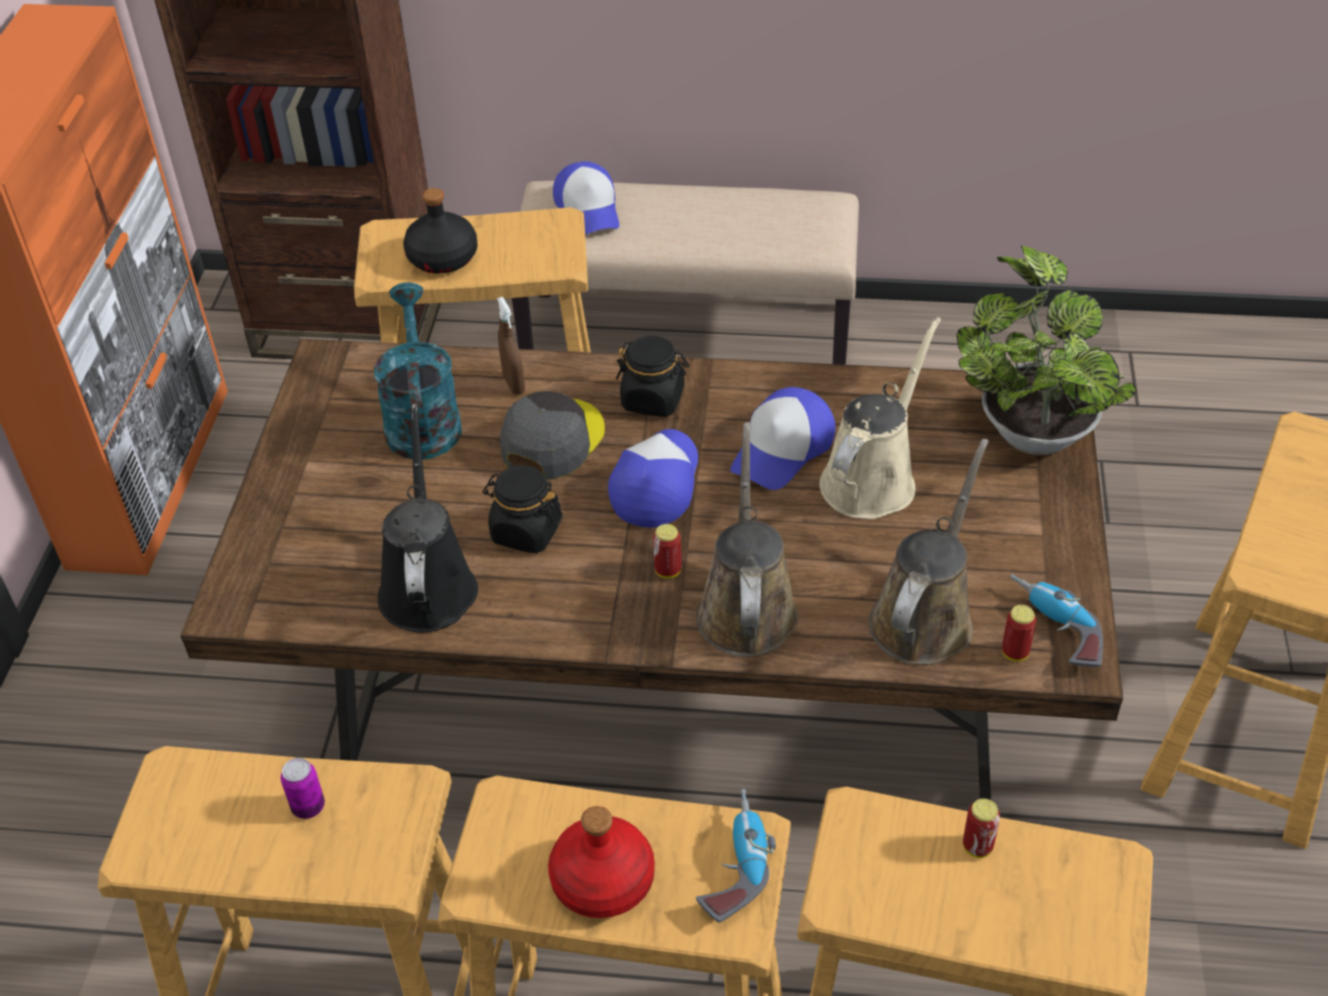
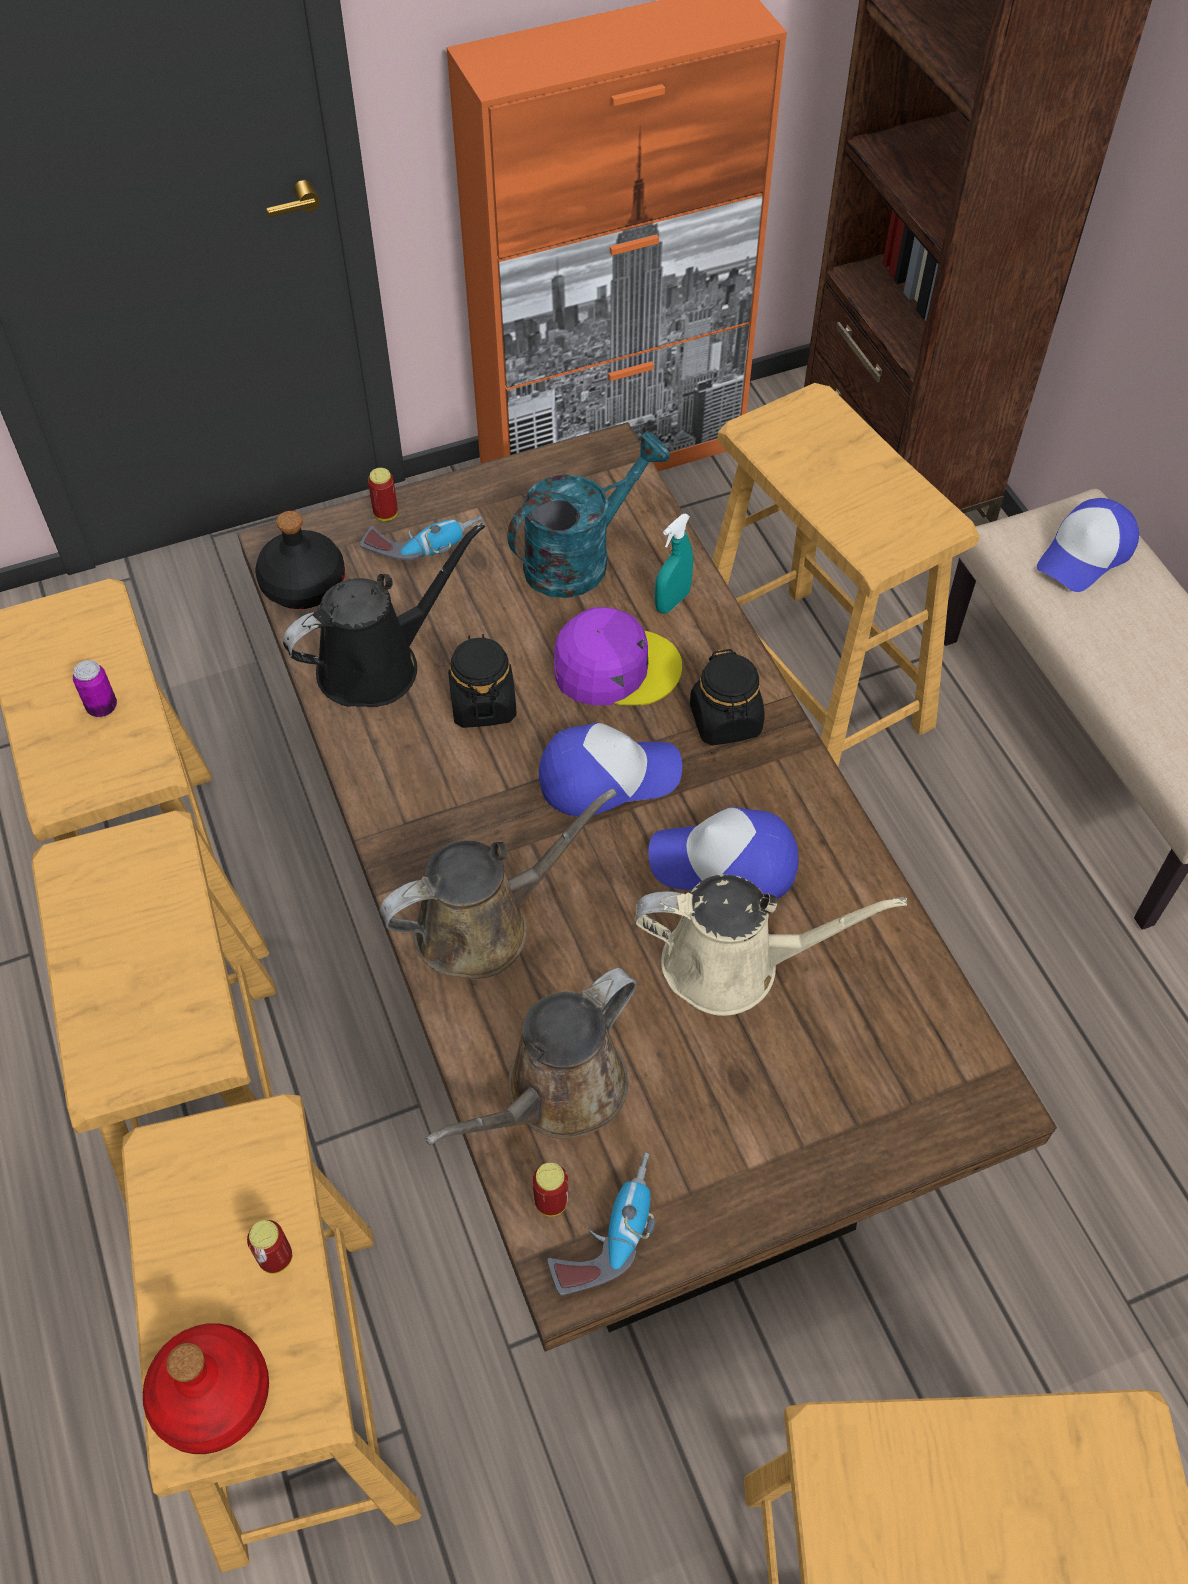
camera: 60 degrees right, 10 degrees up
(442, 259) = (813, 463): black bottle -> black bottle (302, 585)
(514, 384) = (672, 601): brown spray bottle -> turquoise spray bottle
(552, 440) = (615, 667): grey cap -> purple cap
(604, 880) = (110, 952): red bottle -> red bottle (214, 1396)
(668, 571) = (495, 838): can -> can (386, 514)
(733, 864) = (166, 1047): power drill -> power drill (423, 544)
(925, 616) = (557, 1093): brown watering can -> brown watering can turned 135 degrees clockwise
(1031, 429) = (917, 1096): potted plant -> none

